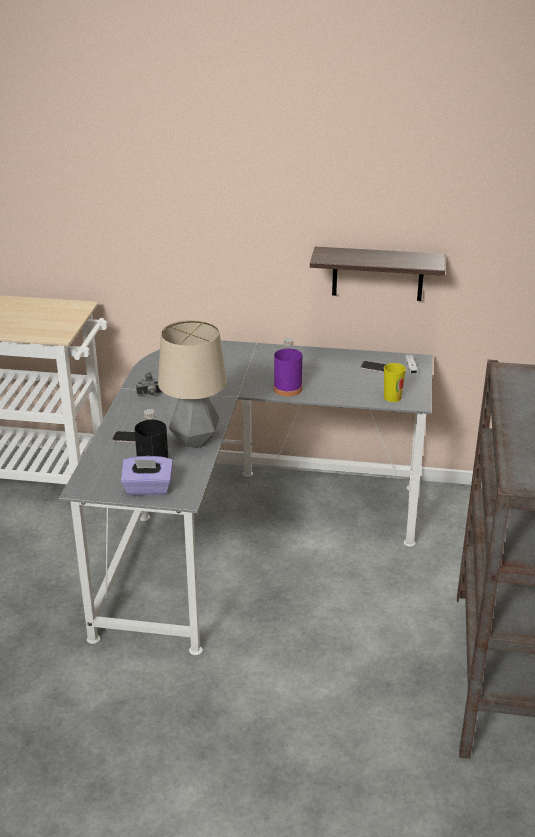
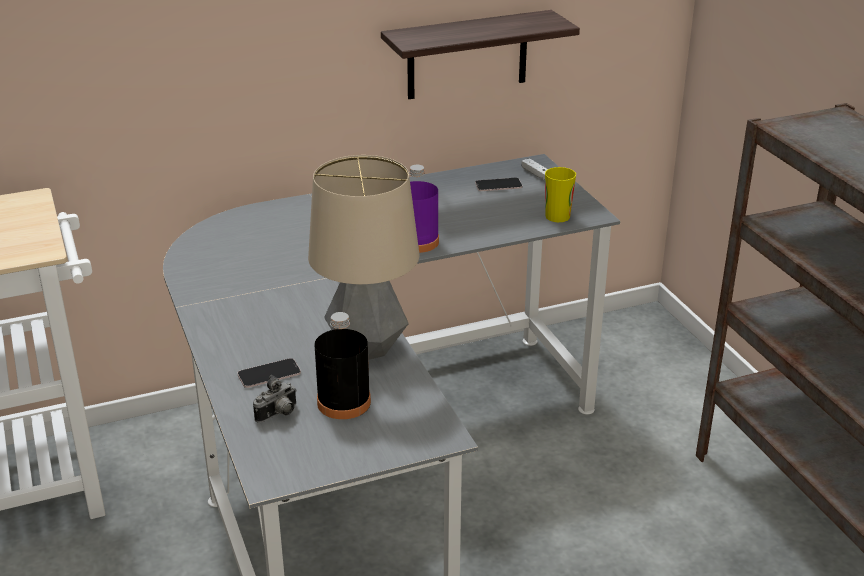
camera: 30 degrees left, 0 degrees up
(148, 489) = (374, 440): purple tissue box -> none
(150, 394) = (232, 303): camera -> camera (278, 415)

